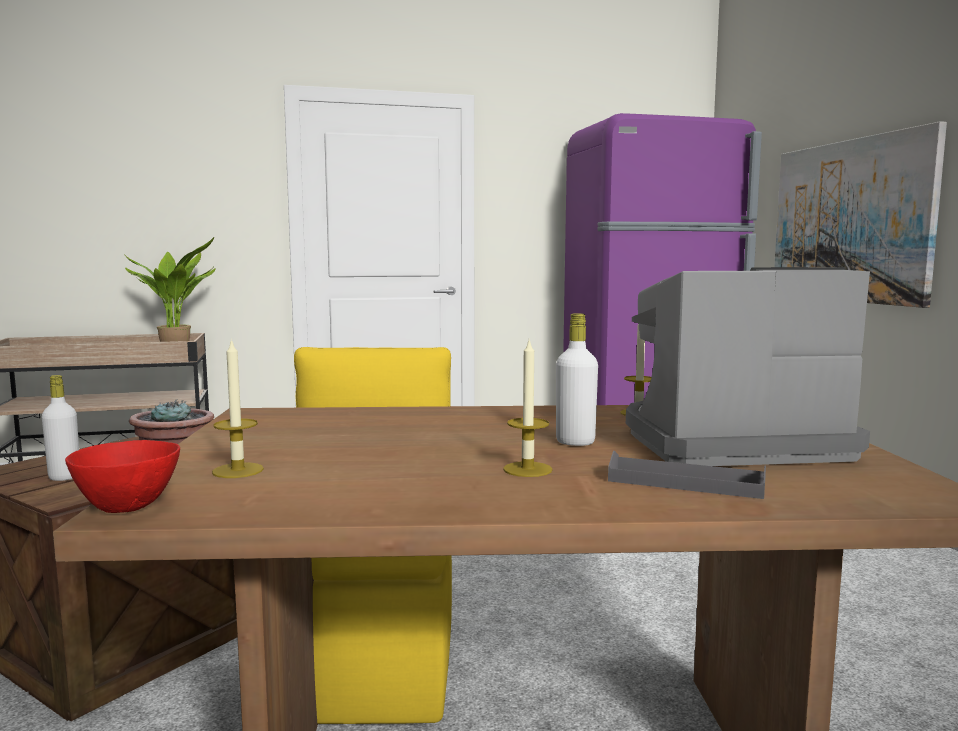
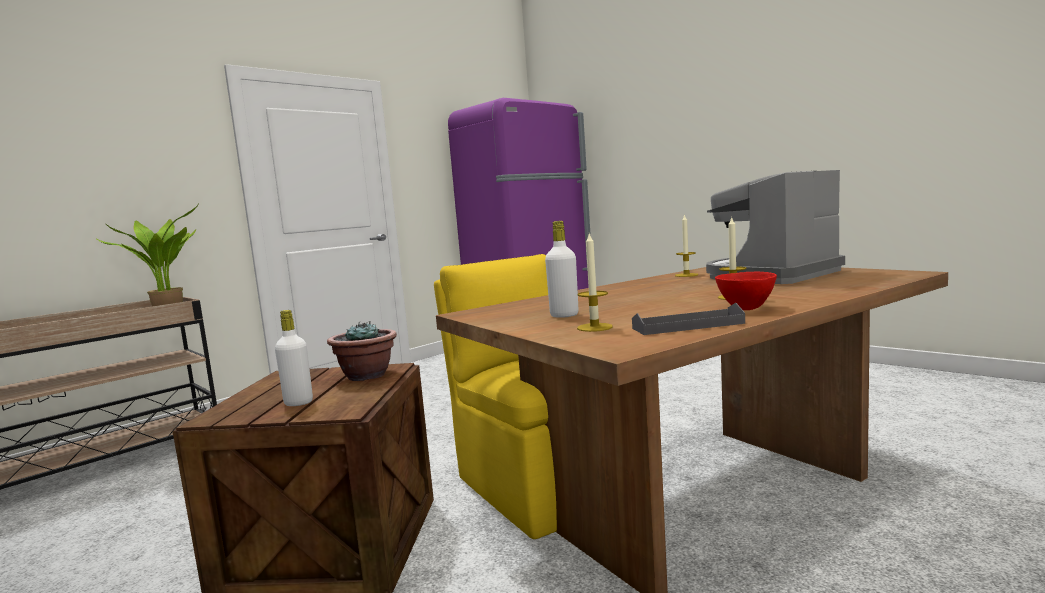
camera: 30 degrees left, 0 degrees up
(129, 507) = (611, 348): red bowl -> red bowl (745, 308)
(575, 442) = (708, 287): white bottle -> white bottle (564, 315)
(685, 483) = (812, 287): grey tray -> grey tray (687, 326)
(849, 221) = (650, 167): picture -> none

